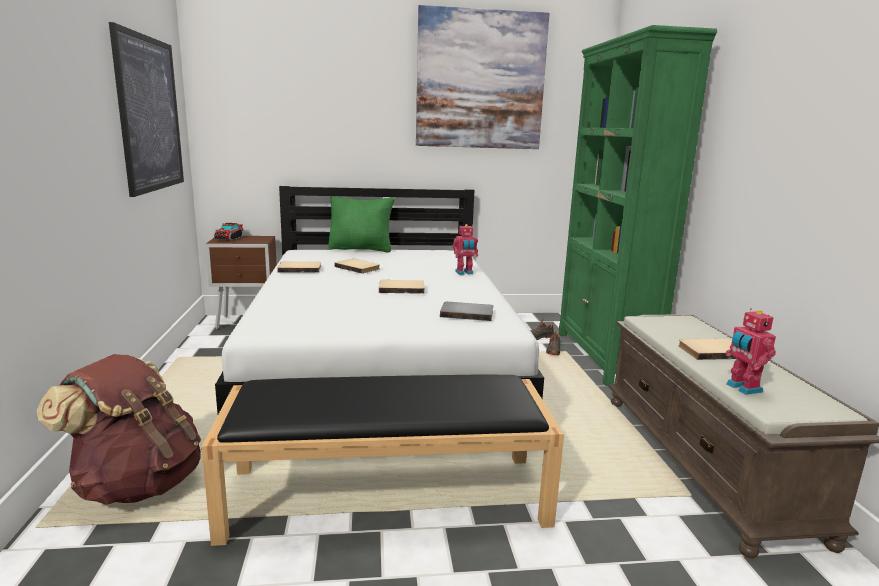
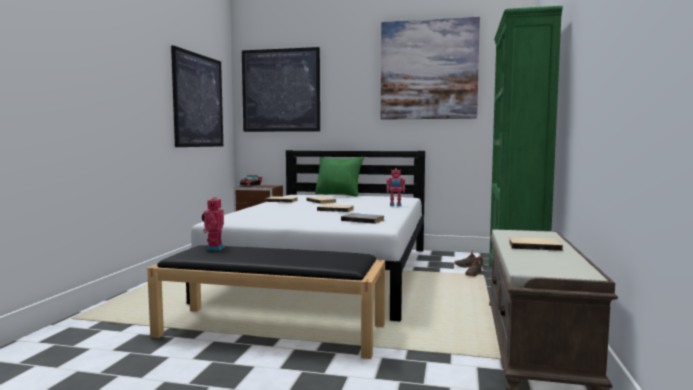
camera: 20 degrees right, 10 degrees down
(137, 484) = (134, 308): brown backpack -> none
(266, 96) = (281, 90): none -> picture
(742, 388) = (523, 261): toy robot -> toy robot (214, 248)

